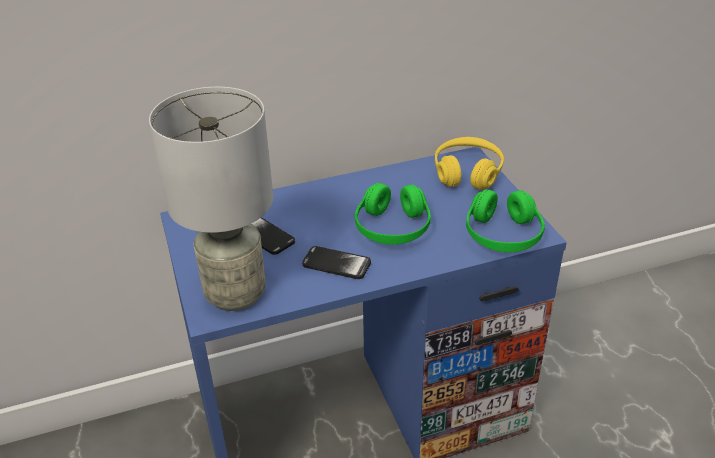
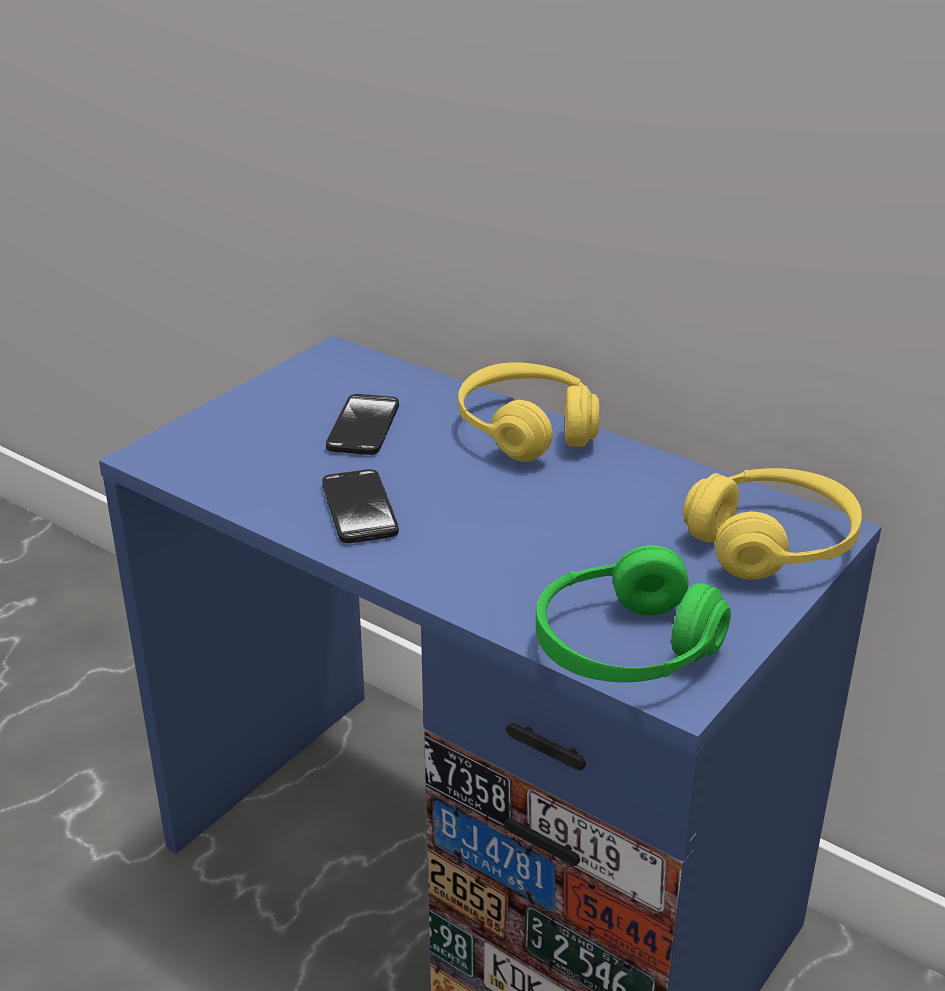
camera: 55 degrees right, 5 degrees down
(236, 293) = (214, 455): grey table lamp -> none
(322, 192) = (527, 429): none -> yellow headphones
(392, 228) = (509, 525): green headphones -> none

